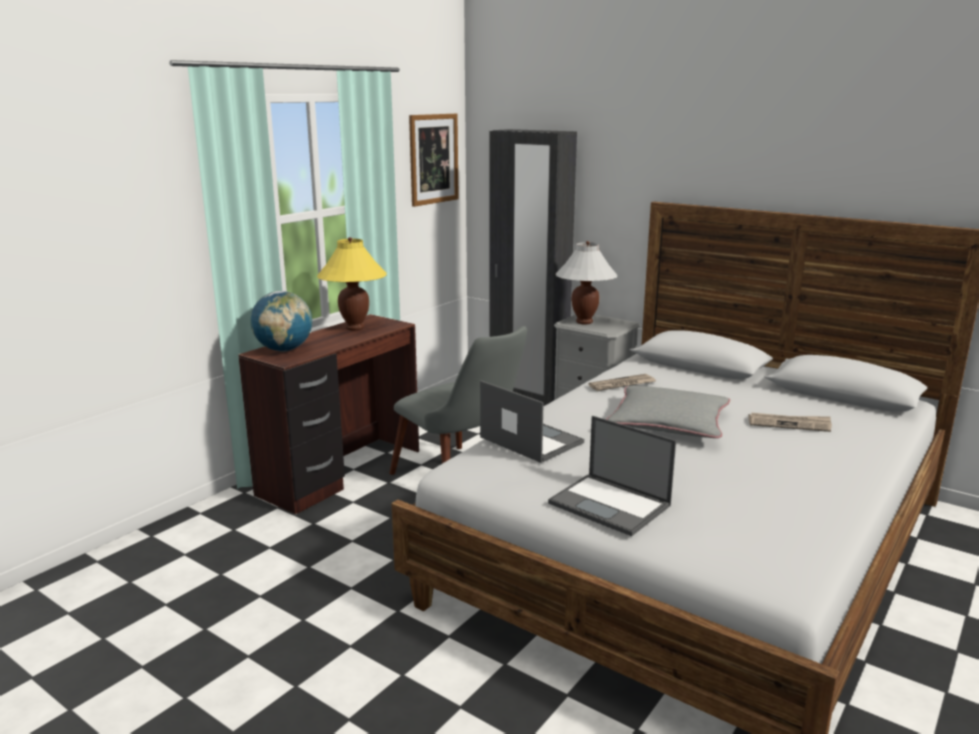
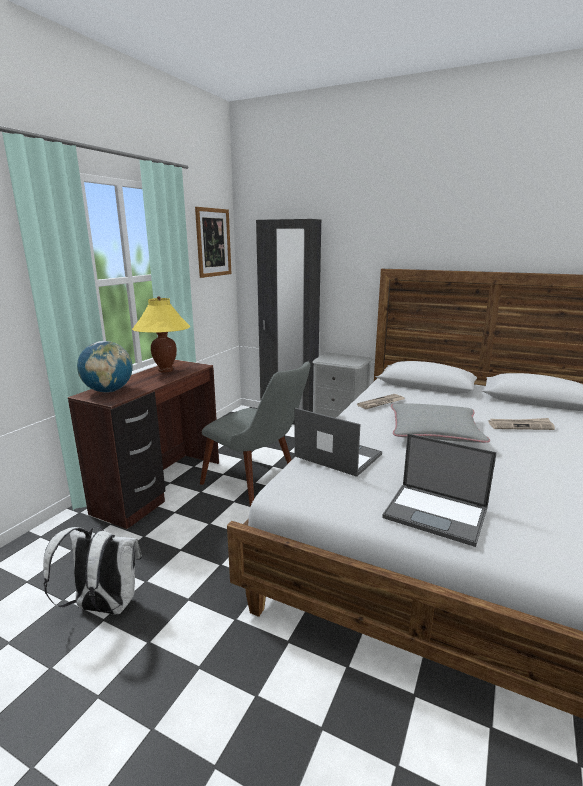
camera: 10 degrees left, 0 degrees up
(261, 585) = (103, 607): none -> white backpack
(584, 322) = (333, 359): white table lamp -> none

